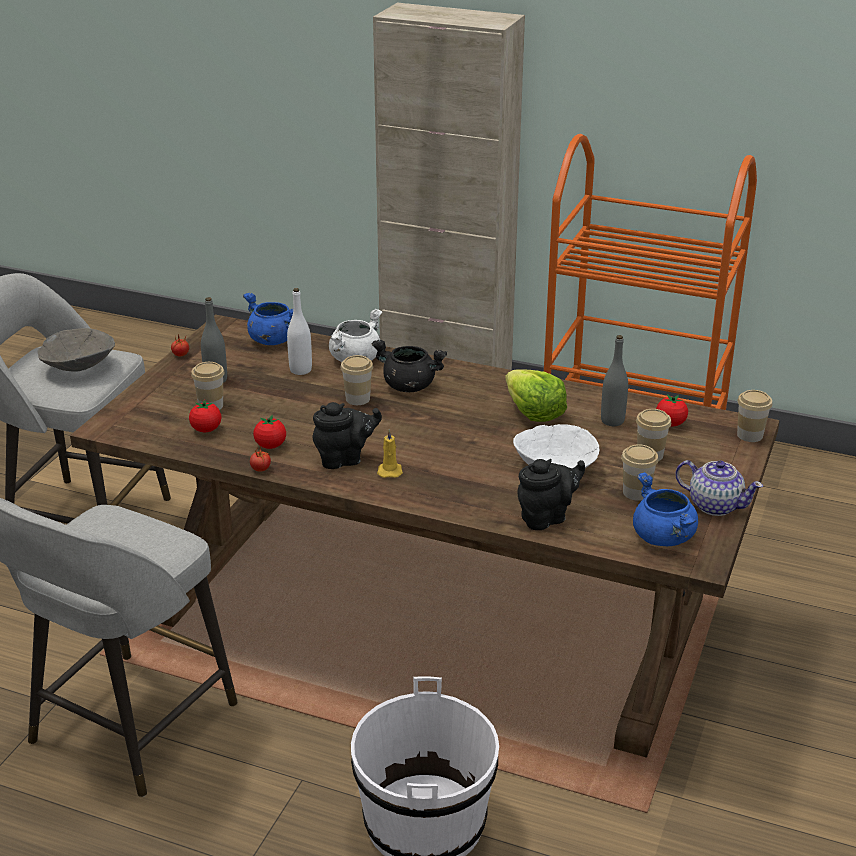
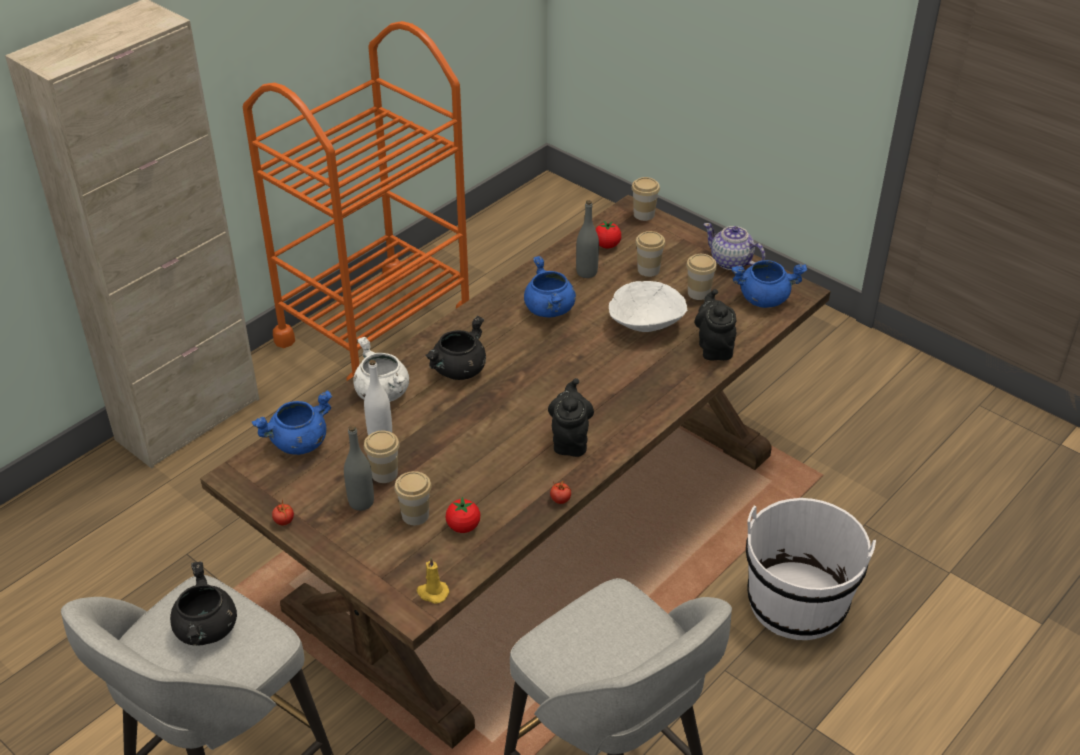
camera: 70 degrees left, 10 degrees up
(79, 367) = (207, 630): grey bowl -> black cooking pot
(270, 446) = (520, 485): tomato -> none
(357, 399) = (463, 408): cup -> cup (384, 473)
(389, 471) = (603, 417): yellow candle -> yellow candle (432, 593)
(533, 412) = (550, 309): lettuce -> blue cooking pot
(714, 505) = (731, 262): teapot -> teapot turned 105 degrees counterclockwise

